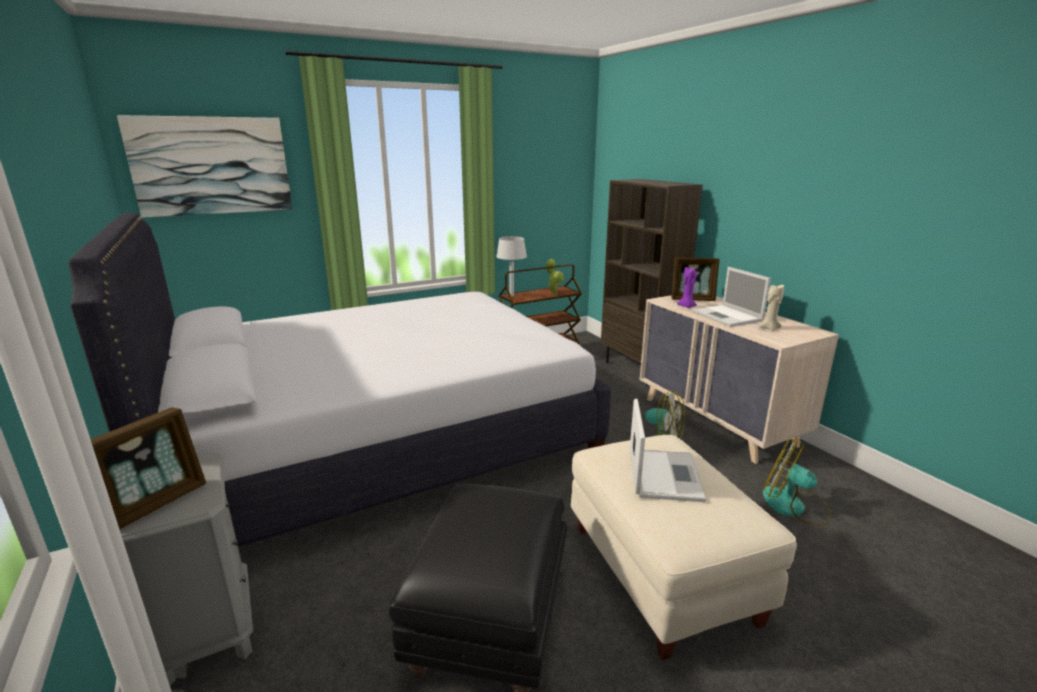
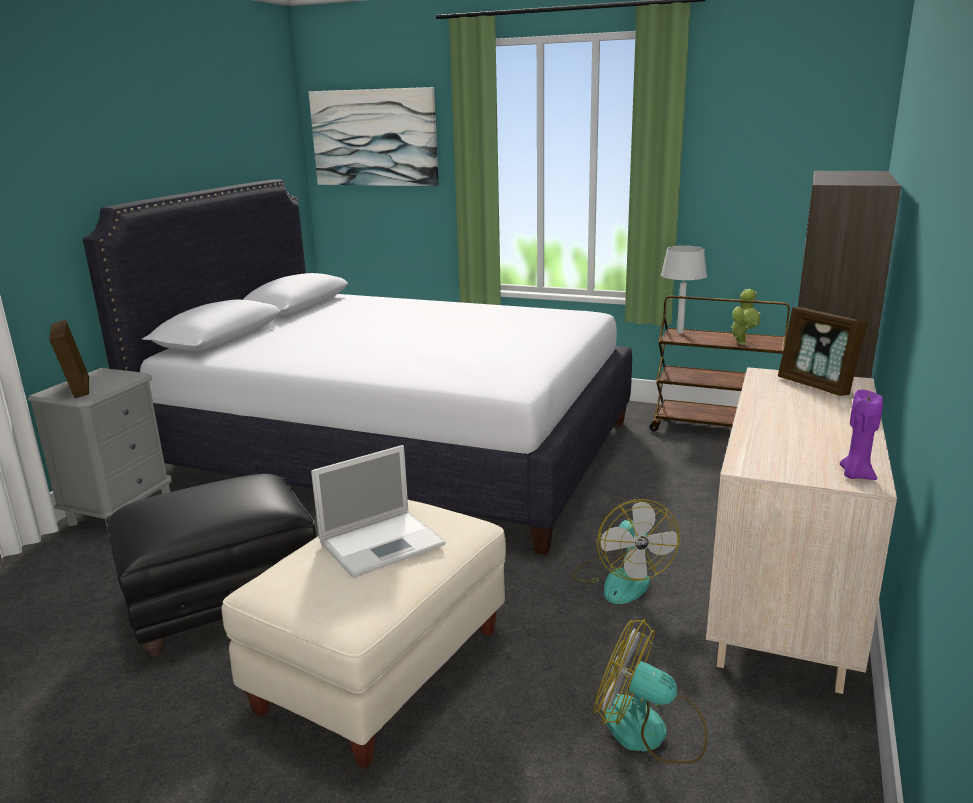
camera: 50 degrees right, 0 degrees up
(157, 503) = (77, 388): picture frame -> picture frame turned 105 degrees counterclockwise
(686, 306) = (771, 390): purple candle -> purple candle (855, 475)
(728, 316) = (789, 418): laptop -> none
(769, 328) = (798, 449): beige candle -> none
(793, 507) = (650, 730): fan -> fan turned 60 degrees counterclockwise

